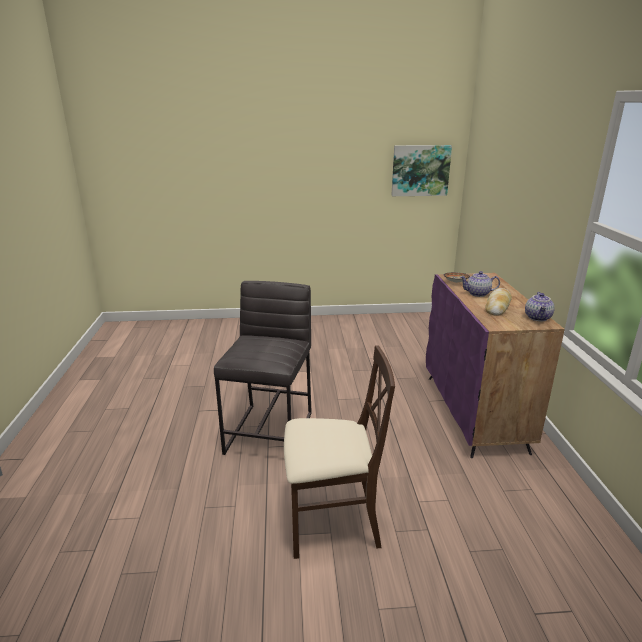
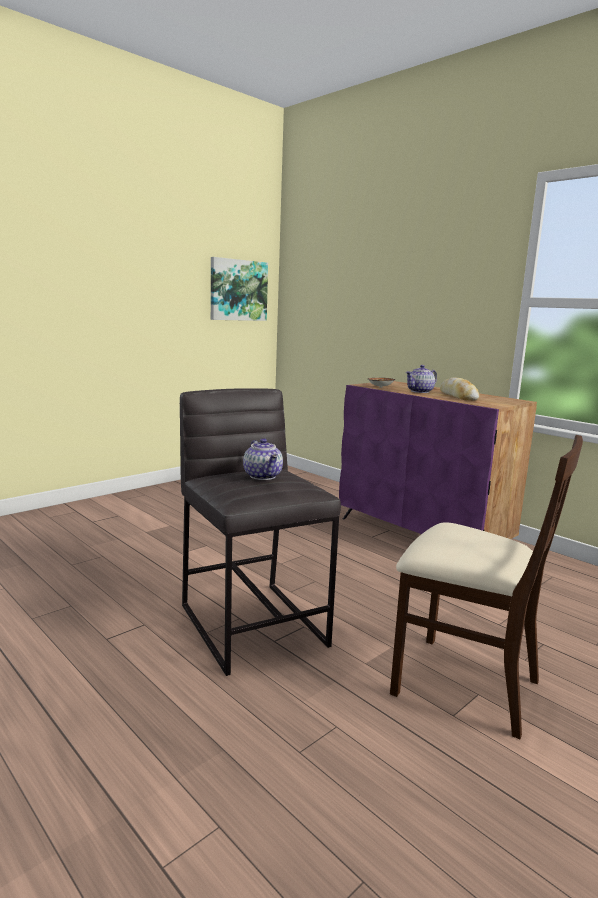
camera: 40 degrees left, 10 degrees down
(332, 523) = (464, 684): beige chair -> beige chair turned 75 degrees clockwise
(538, 318) = (504, 398): teapot -> teapot (263, 476)

